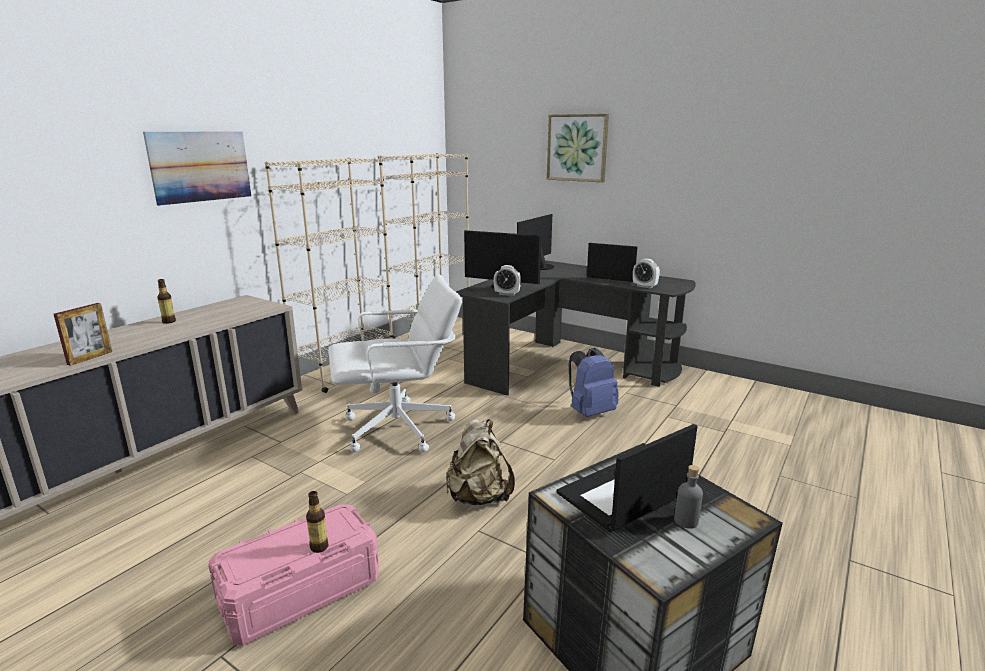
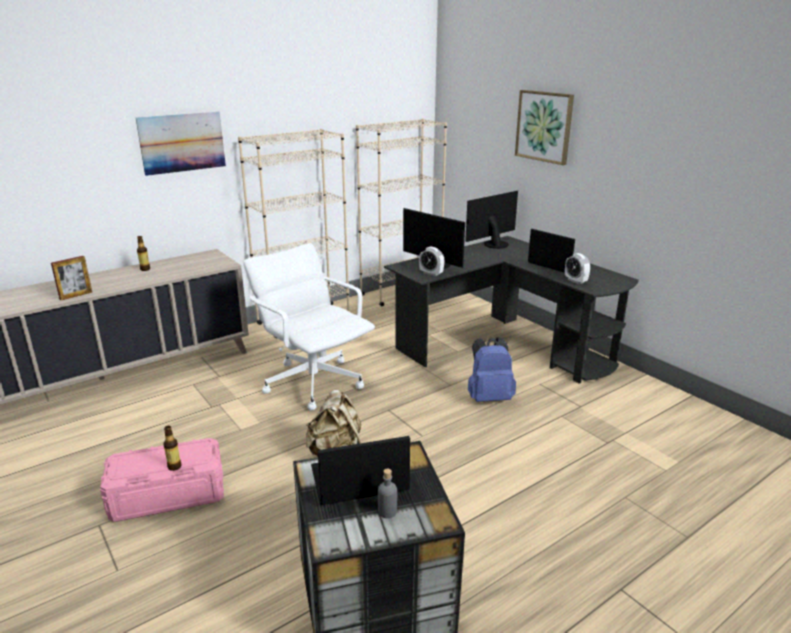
camera: 20 degrees right, 5 degrees up
(399, 429) = (313, 382): white office chair -> white office chair turned 135 degrees counterclockwise

